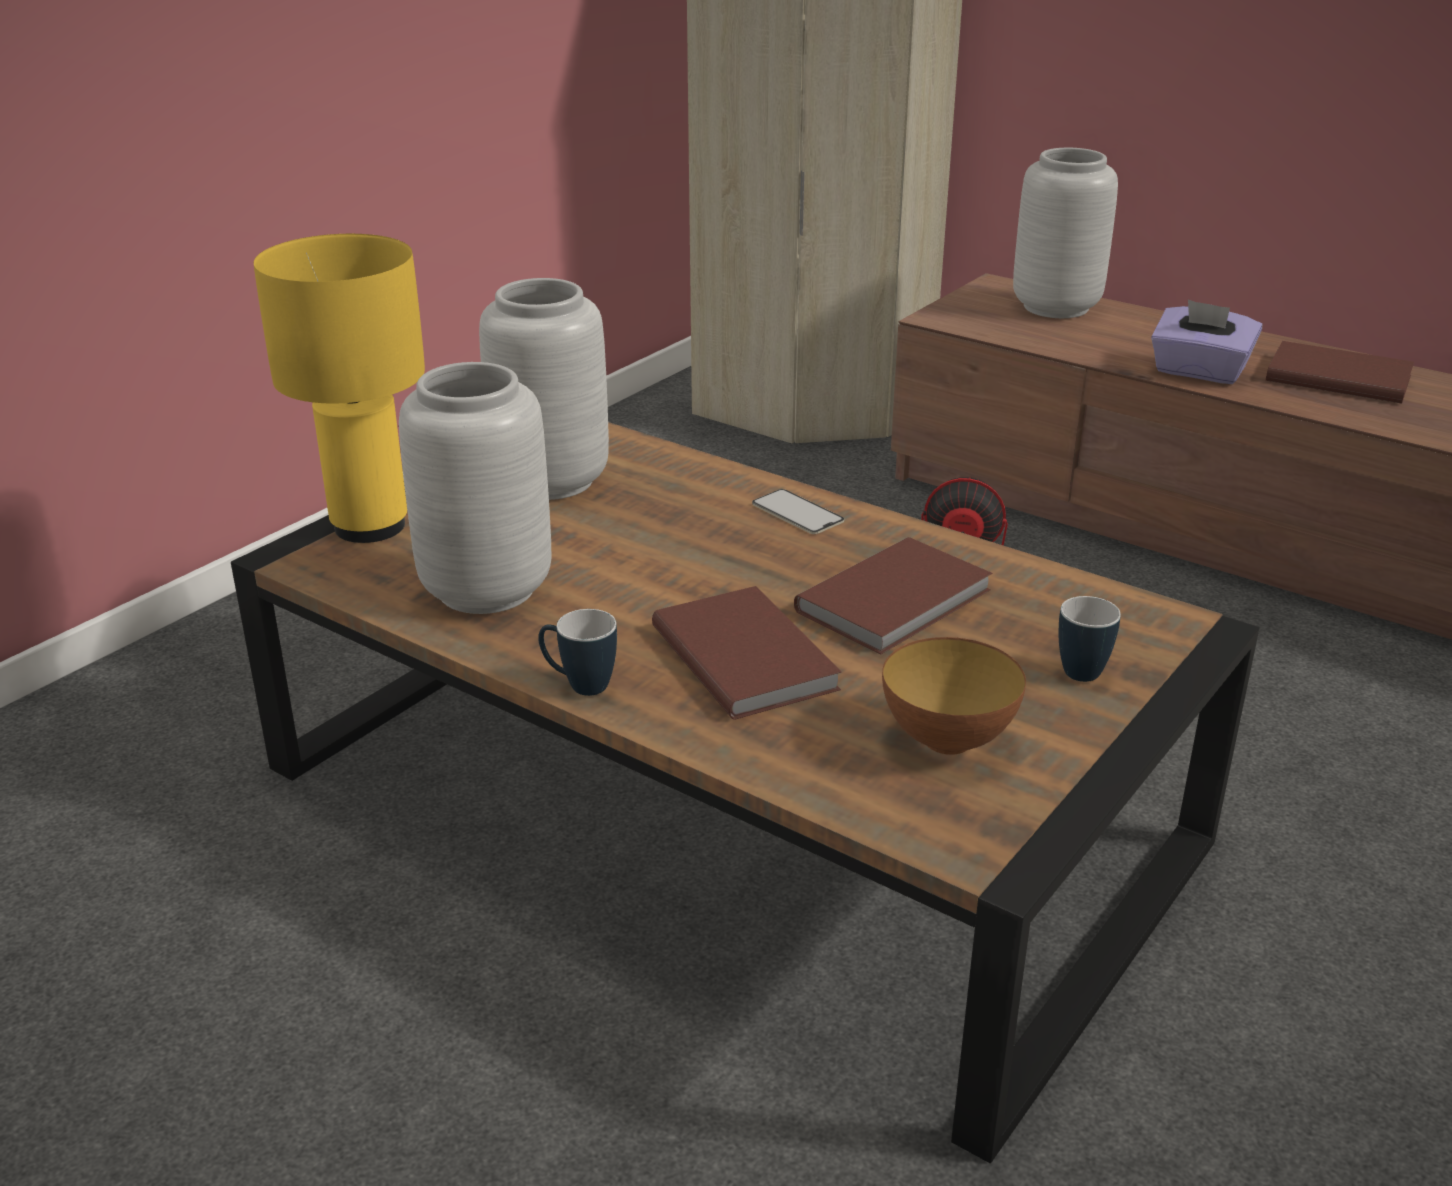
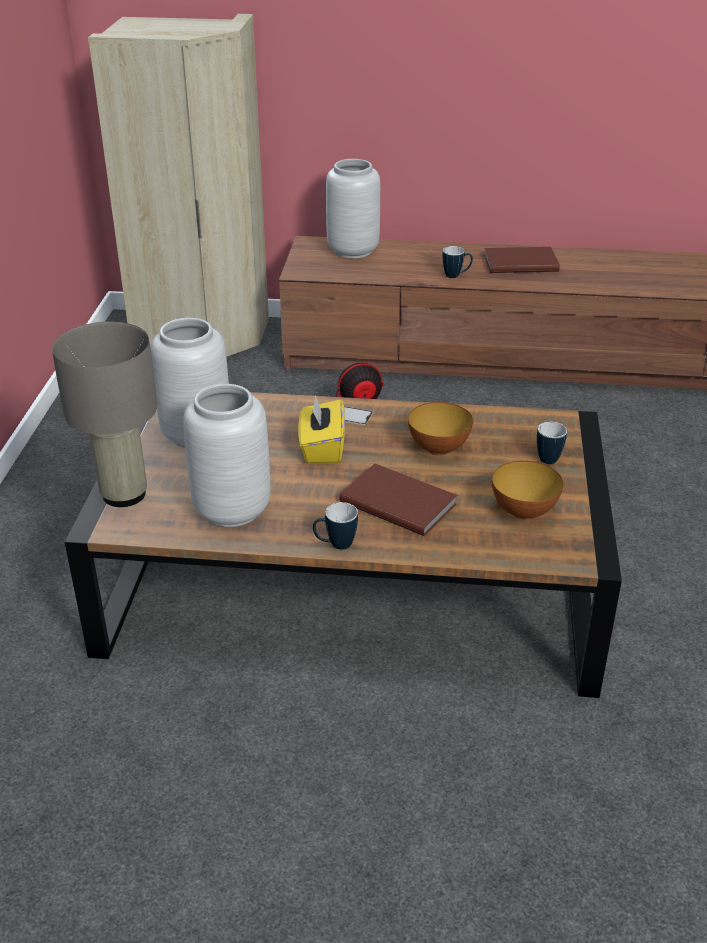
camera: 30 degrees left, 5 degrees up
(370, 527) = (125, 495): yellow table lamp -> grey table lamp
(710, 548) = (322, 449): none -> yellow tissue box
(898, 601) = (438, 449): brown book -> bowl
(1199, 372) = (456, 275): purple tissue box -> mug

